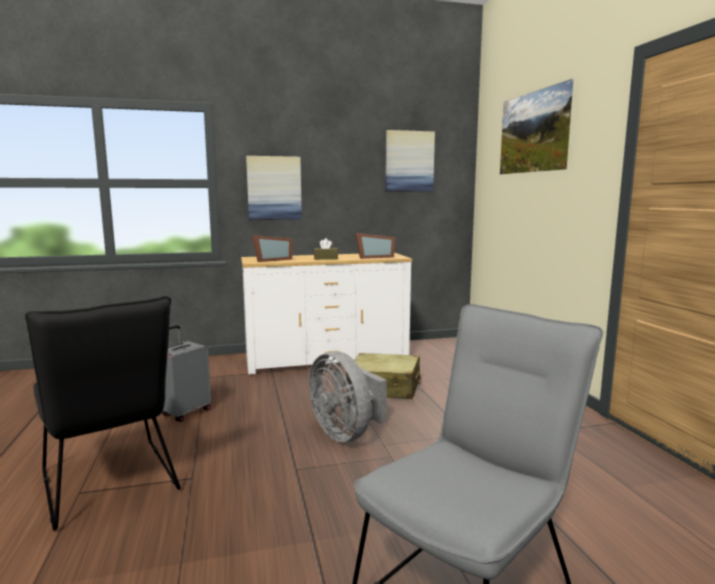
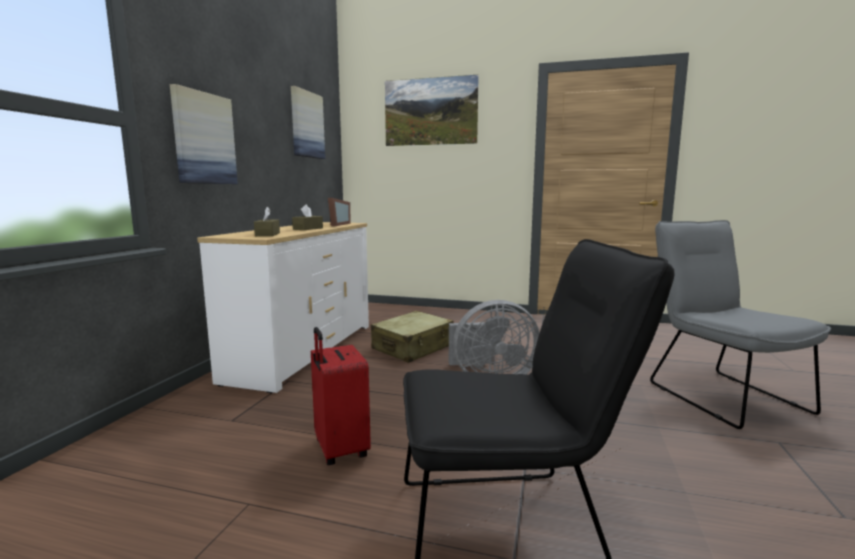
camera: 60 degrees left, 0 degrees up
(185, 413) = (339, 450): grey suitcase -> red suitcase
(271, 260) = (267, 234): picture frame -> brown tissue box

